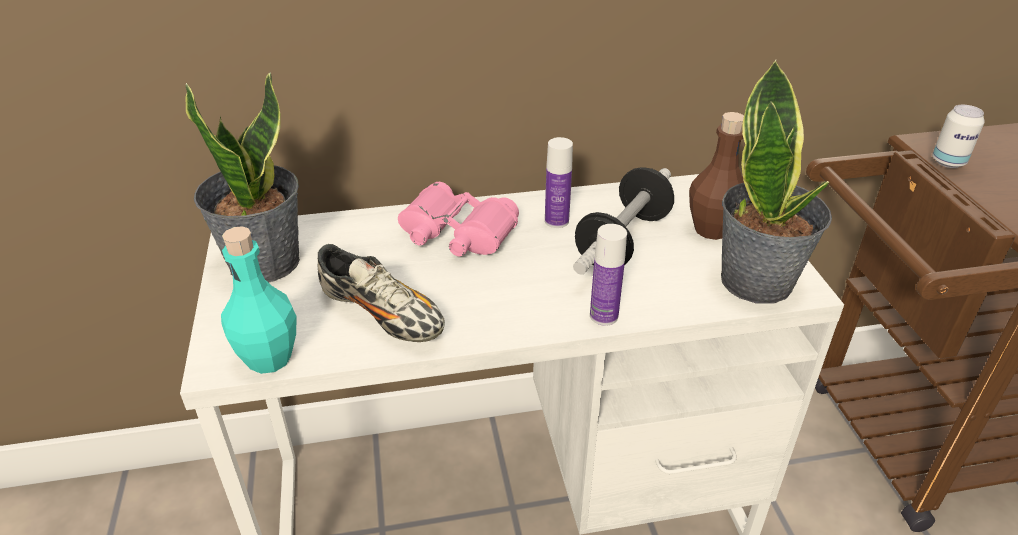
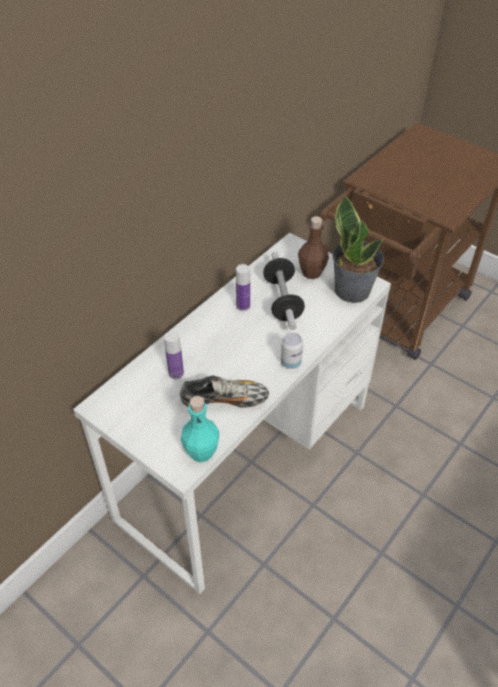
camera: 40 degrees left, 10 degrees up
(263, 262) = (132, 411): potted plant -> none
(457, 234) = (206, 340): pink binoculars -> none
(603, 316) = (313, 343): bottle -> bottle (176, 373)
(948, 162) = (378, 187): can -> can (291, 363)

